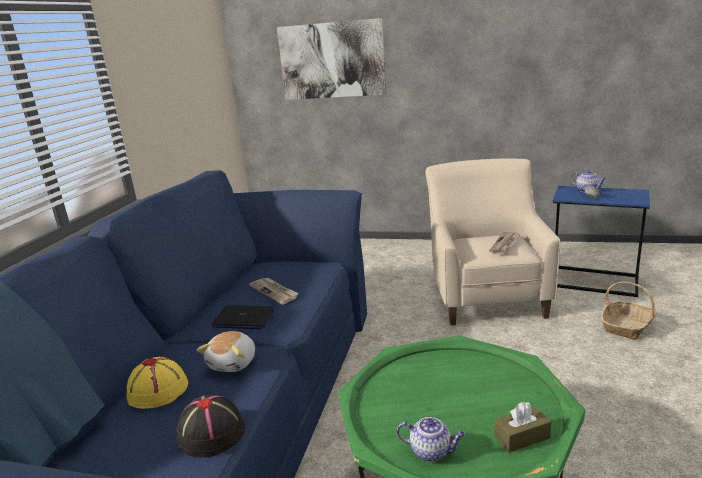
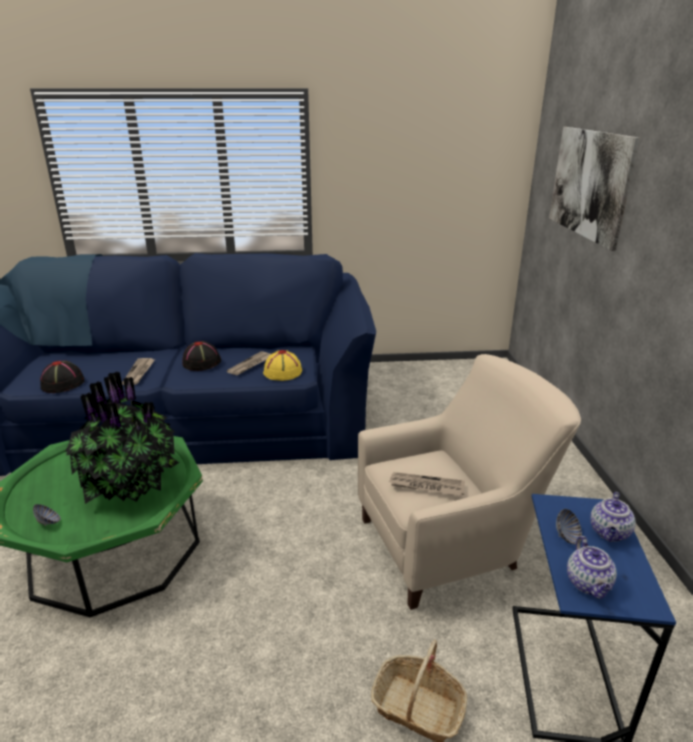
camera: 70 degrees right, 5 degrees up
(158, 390) = (116, 359): yellow hat -> yellow hat (282, 372)
(233, 363) = (139, 372): plush toy -> newspaper
(243, 319) = (202, 362): laptop -> black hat
(431, 452) = (47, 479): teapot -> teapot (589, 584)
(456, 383) = (130, 483): none -> potted plant
(521, 437) = (49, 522): brown tissue box -> bowl

